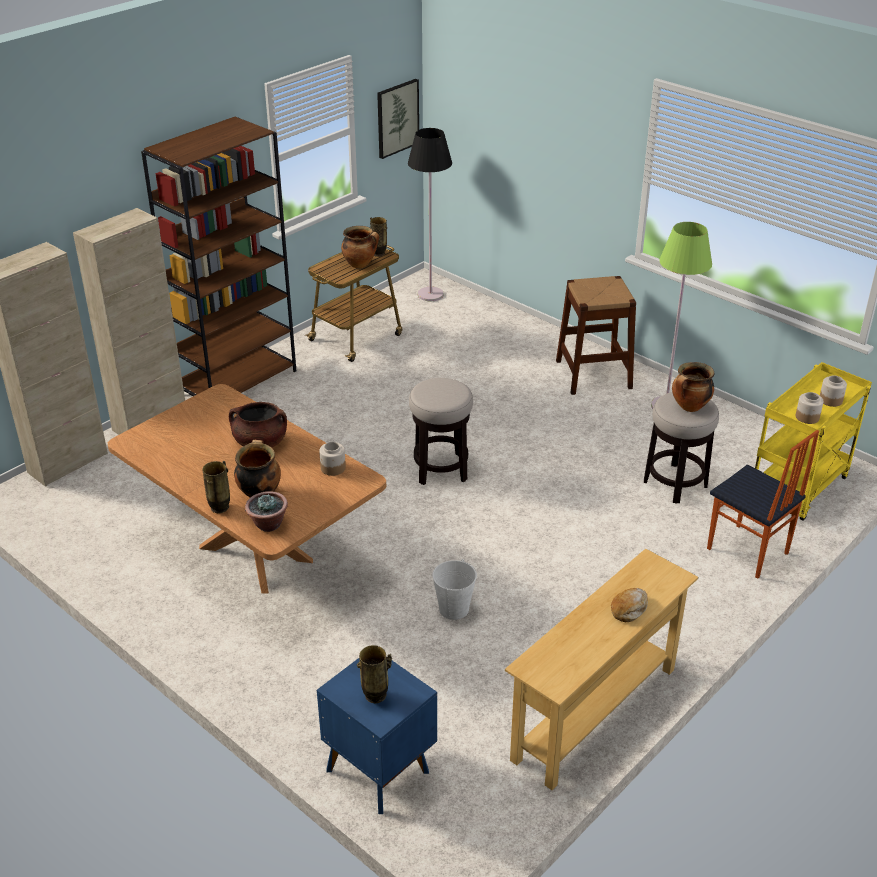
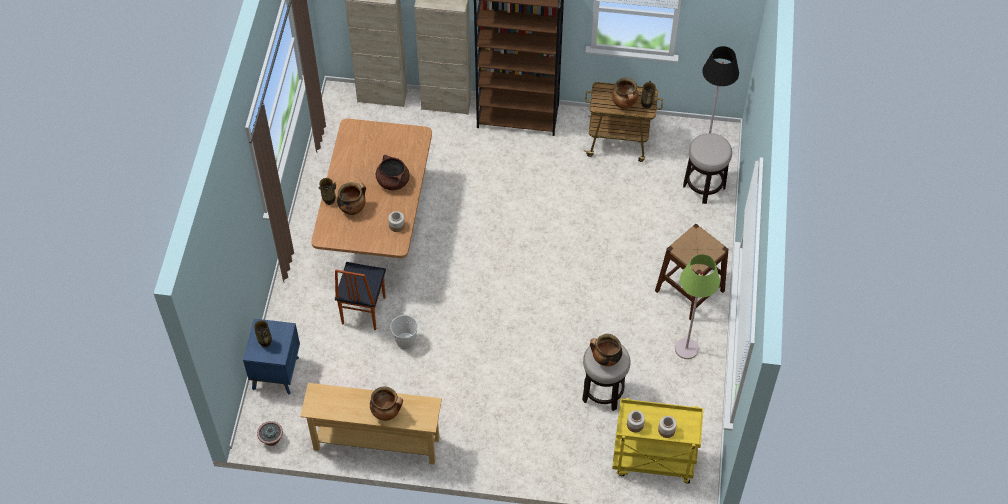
camera: 55 degrees right, 20 degrees up
(268, 524) = (332, 228): potted plant -> potted plant (271, 439)
(397, 118) = (728, 25): picture -> none
(440, 469) = (518, 267): stool -> stool (704, 186)
(629, 608) = (387, 413): bread -> cooking pot
(747, 552) = (564, 458): chair -> chair (362, 310)

